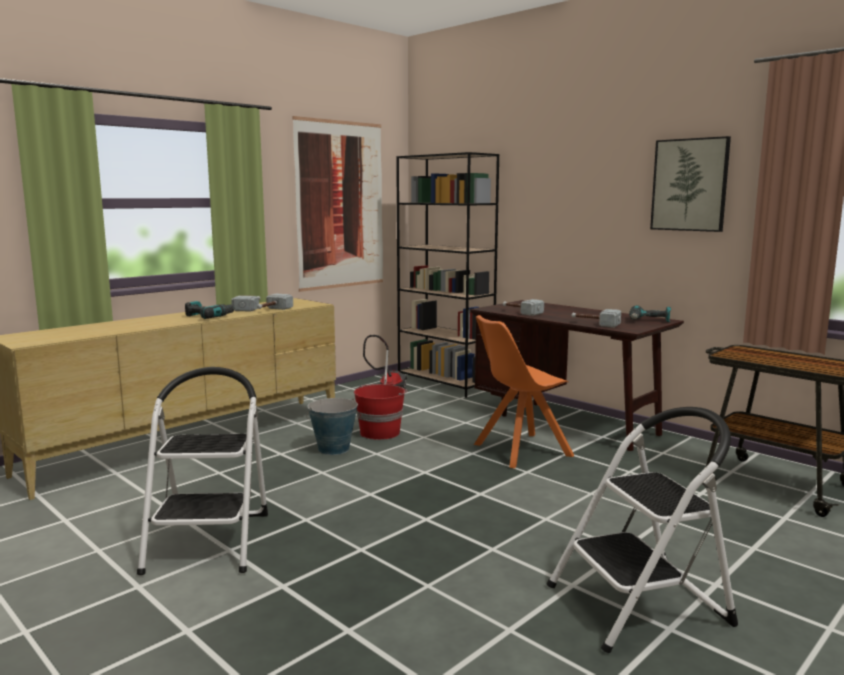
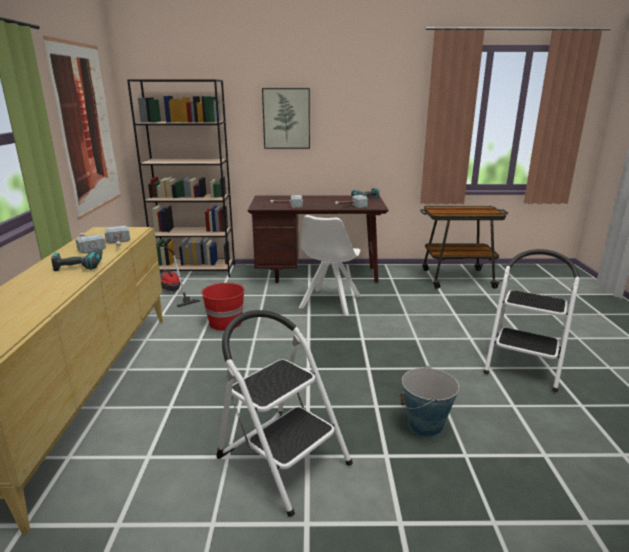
camera: 45 degrees left, 10 degrees up
(333, 449) = (219, 348): bucket -> bucket (425, 426)
(520, 451) = (329, 303): orange chair -> white chair
(689, 185) = (379, 107): picture -> picture (286, 118)

